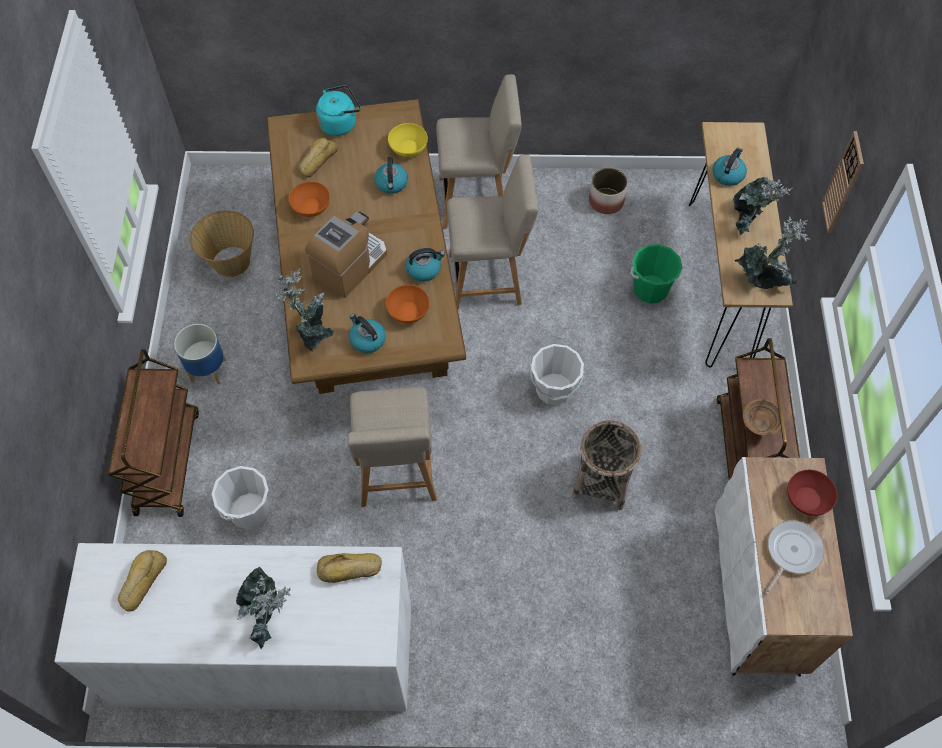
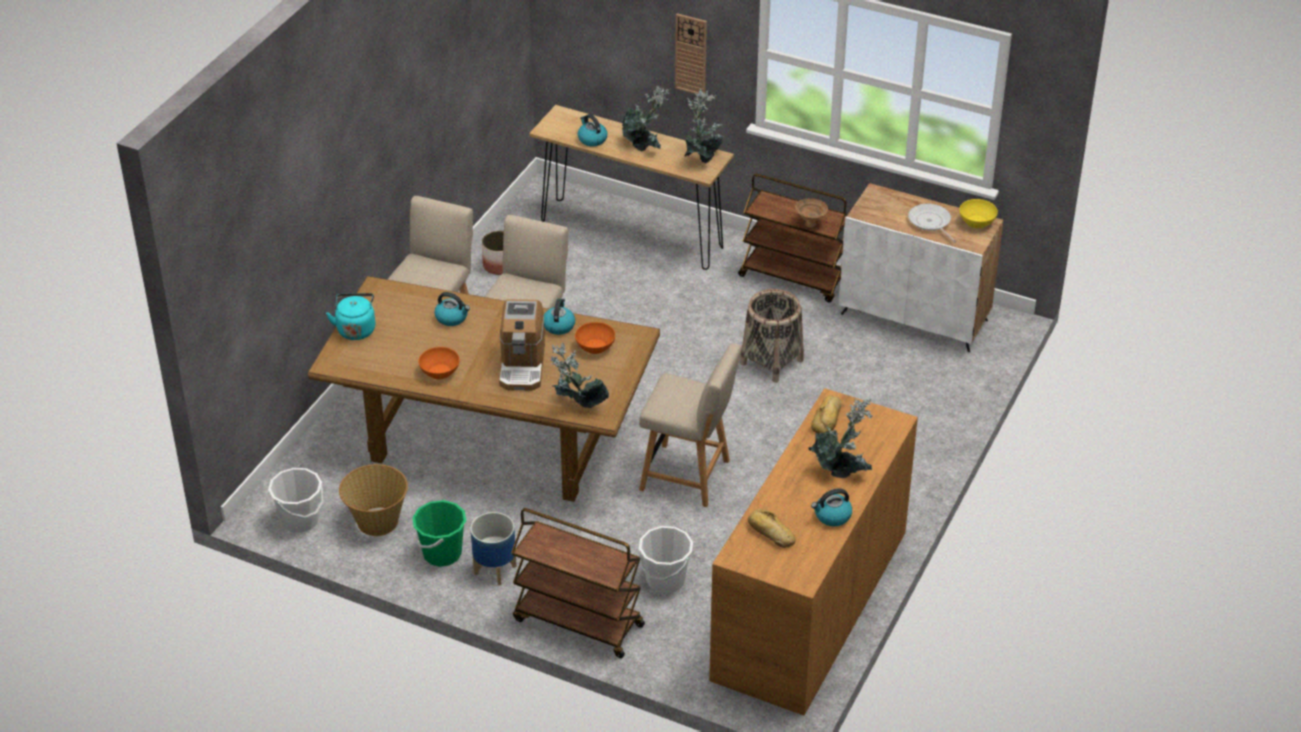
camera: 65 degrees left, 20 degrees down
(265, 655) = (810, 605): white dresser -> brown dresser
(317, 160) = (388, 354): bread -> none
(350, 265) = (522, 366): coffee machine -> coffee machine turned 150 degrees counterclockwise
(367, 339) = (606, 377): kettle -> kettle (832, 516)
(408, 148) = (420, 297): yellow bowl -> yellow bowl (977, 222)
(554, 389) = (669, 359): white bucket -> white bucket (300, 520)
(650, 289) = (610, 273): green bucket -> green bucket (442, 553)
(807, 499) = (895, 201): red bowl -> none

